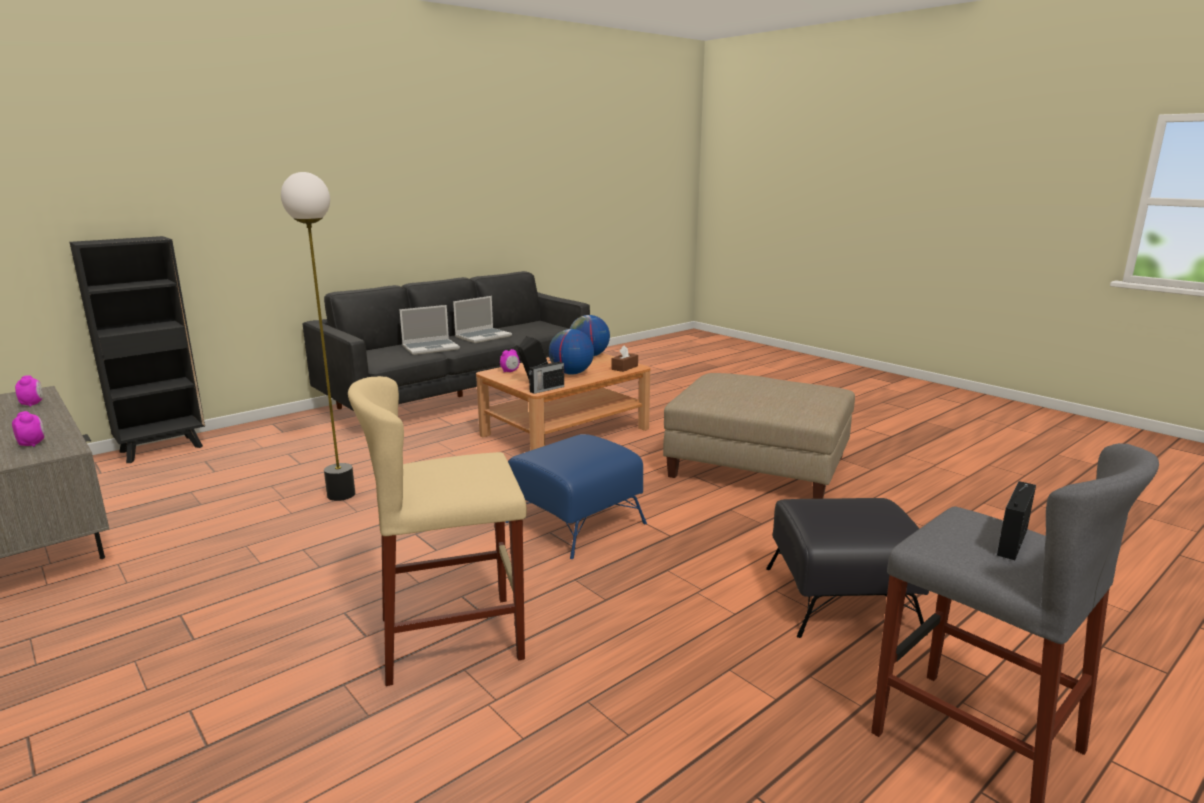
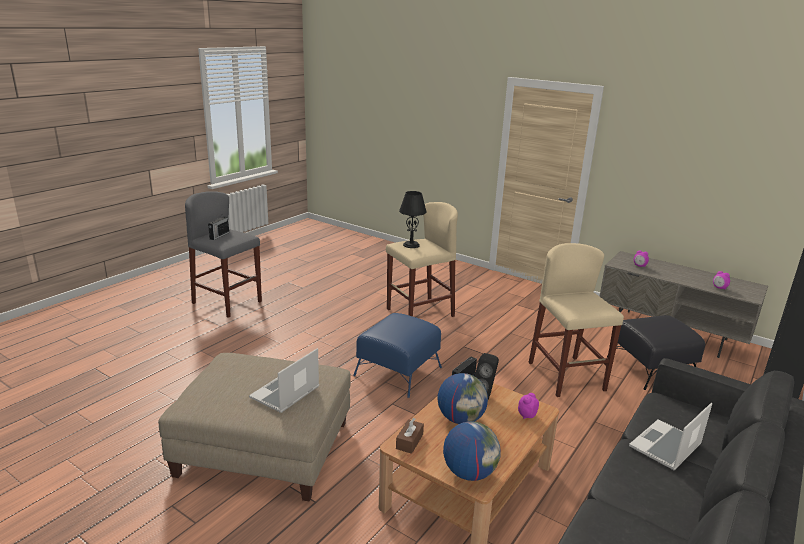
camera: 165 degrees right, 5 degrees up
(340, 495) = (566, 376): floor lamp -> beige stool
(472, 473) = (411, 245): none -> black table lamp
(483, 336) = (655, 502): laptop -> laptop (285, 393)
(839, 598) = (249, 342): black ottoman -> black ottoman (652, 368)

